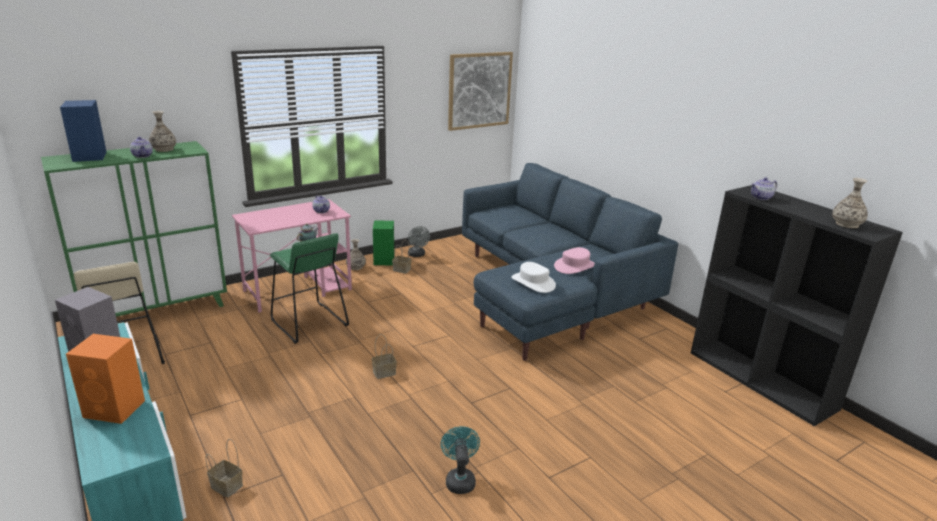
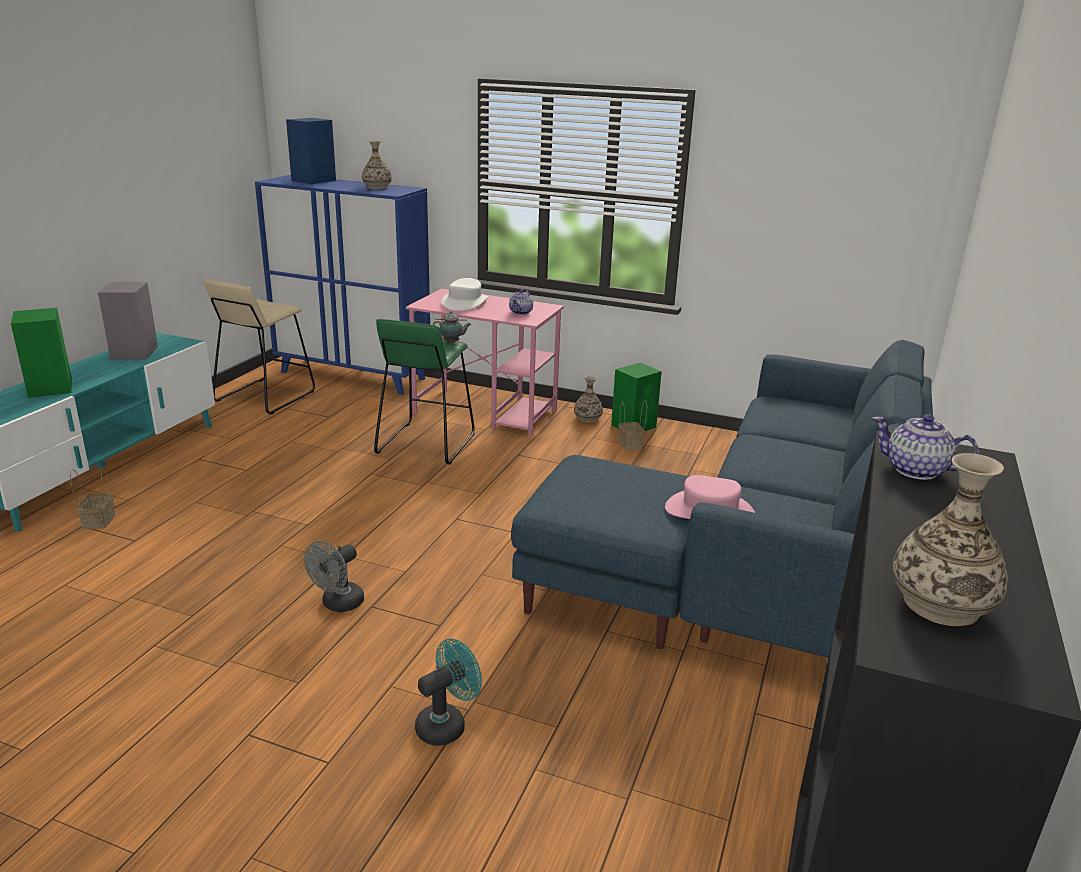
camera: 55 degrees right, 0 degrees up
(115, 409) = (50, 388): orange speaker -> green speaker
(143, 155) = (345, 187): teapot -> none
(157, 312) = (353, 375): green cabinet -> blue cabinet
(383, 373) = (374, 523): basket -> none
(417, 255) = (686, 439): grey fan -> grey fan (338, 604)
(459, 479) = (195, 656): turquoise fan -> turquoise fan (447, 724)
(479, 90) = (880, 192): picture -> none
(533, 282) = (593, 495): white hat -> white hat (465, 302)

